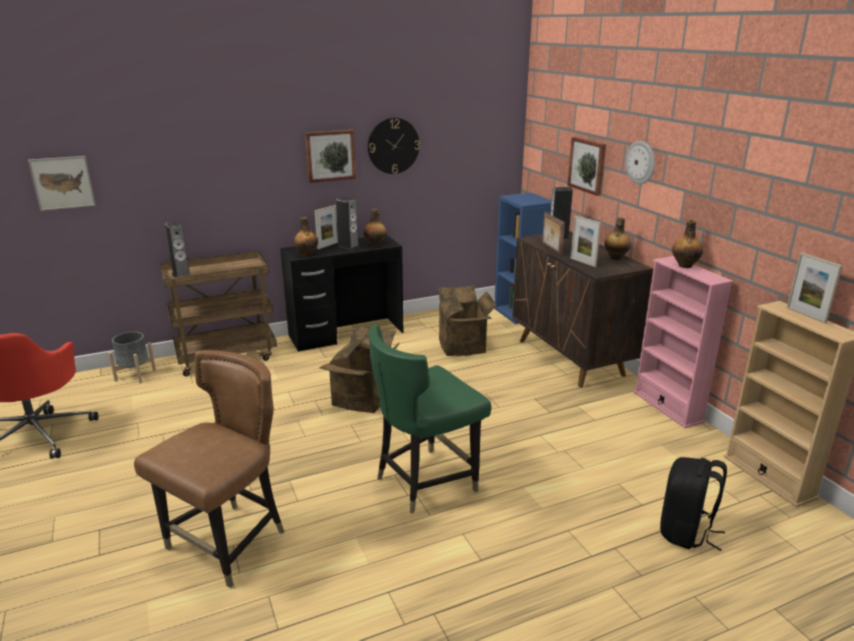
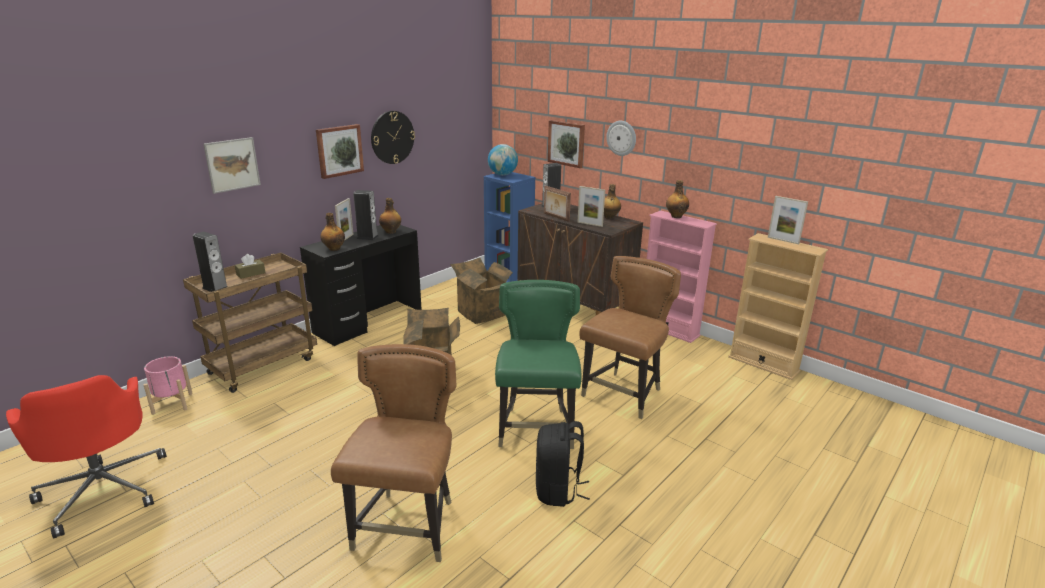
camera: 25 degrees left, 0 degrees up
(62, 183) = (67, 203): picture -> picture (232, 164)
(135, 375) = (172, 403): grey planter -> pink planter
(221, 267) = (251, 274): none -> brown tissue box
(425, 481) = (536, 429): green chair -> green chair turned 150 degrees clockwise
(521, 196) = (502, 175): none -> globe
(552, 469) = (624, 394): none -> brown chair
(686, 532) = (741, 414): black backpack -> black backpack (558, 490)

